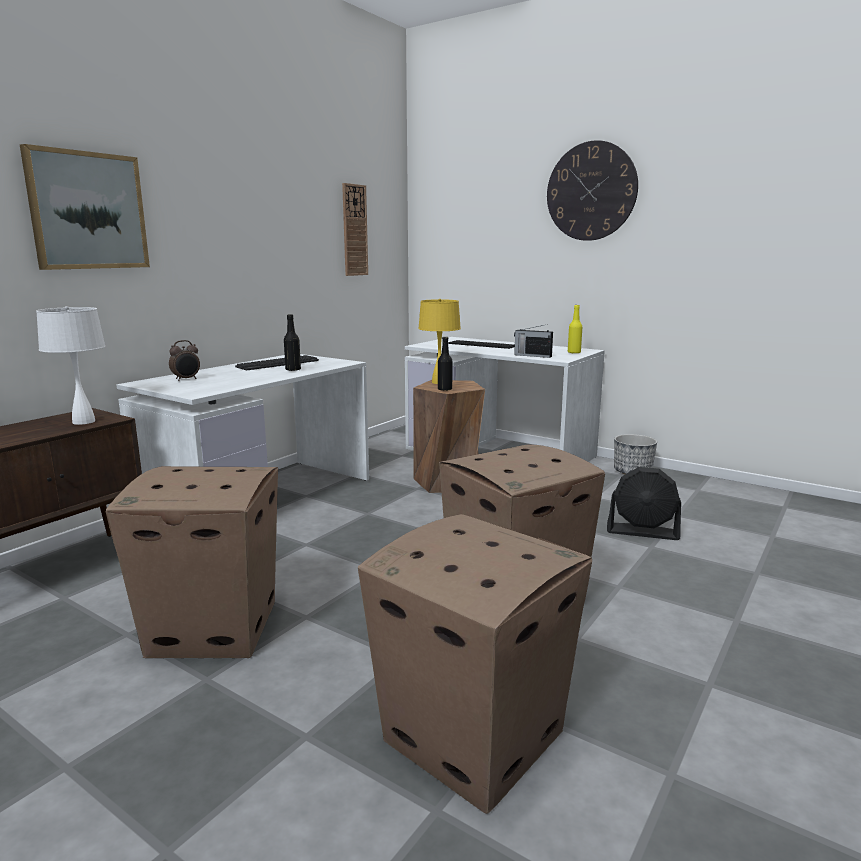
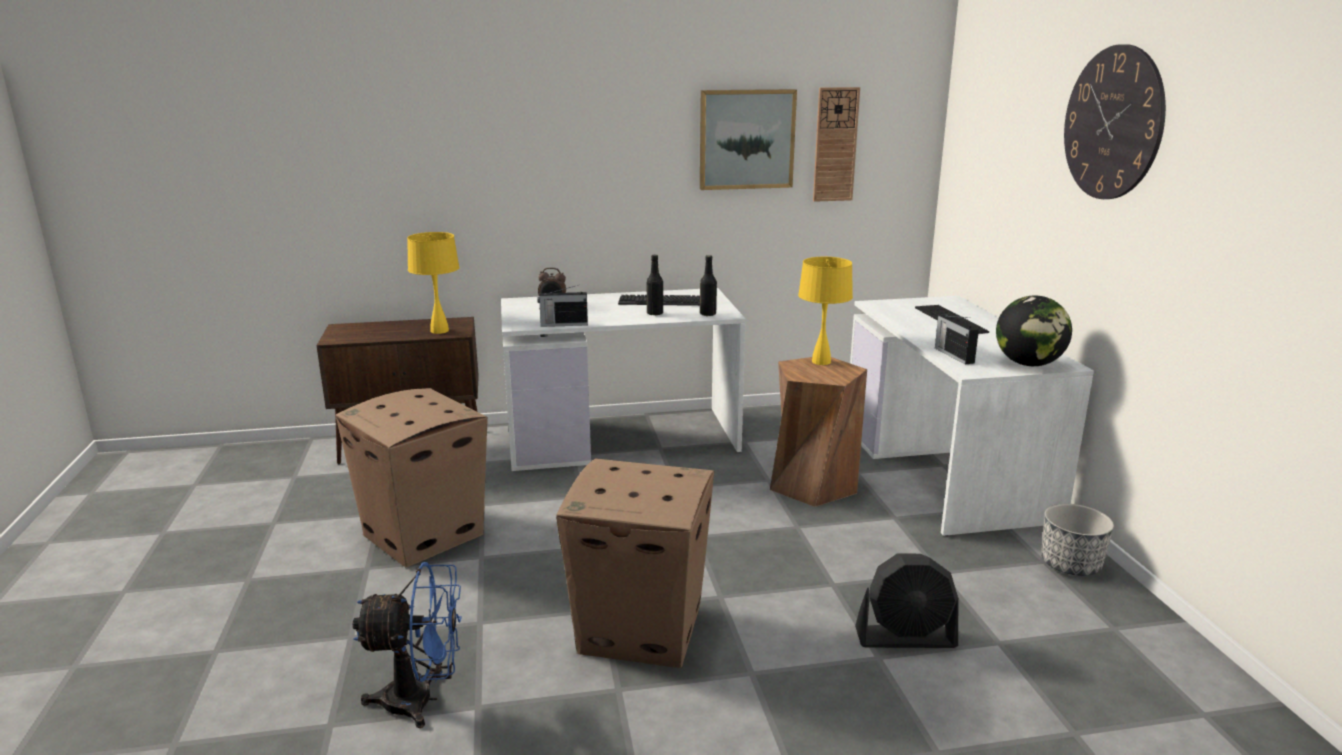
camera: 45 degrees right, 5 degrees up
(83, 422) = (439, 331): white table lamp -> yellow table lamp
(87, 211) = (487, 143): picture -> picture (746, 139)
(236, 386) = (563, 324): none -> radio
(445, 389) = (800, 374): black bottle -> black bottle (708, 314)
(471, 735) = (422, 700): cardboard box -> blue fan
(574, 352) = (1028, 364): yellow bottle -> globe
(642, 532) = (906, 638): black fan -> black fan turned 60 degrees counterclockwise

